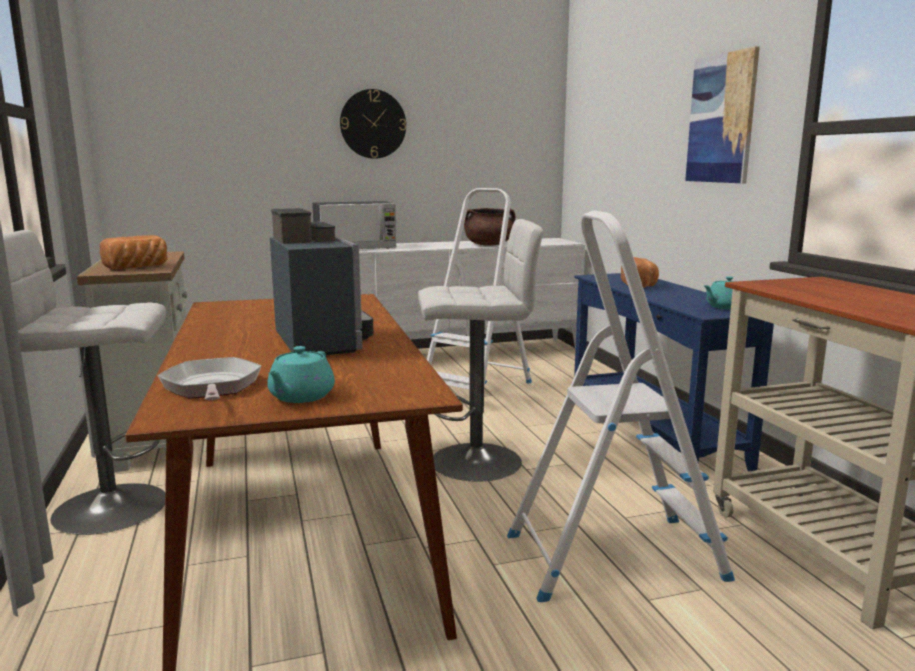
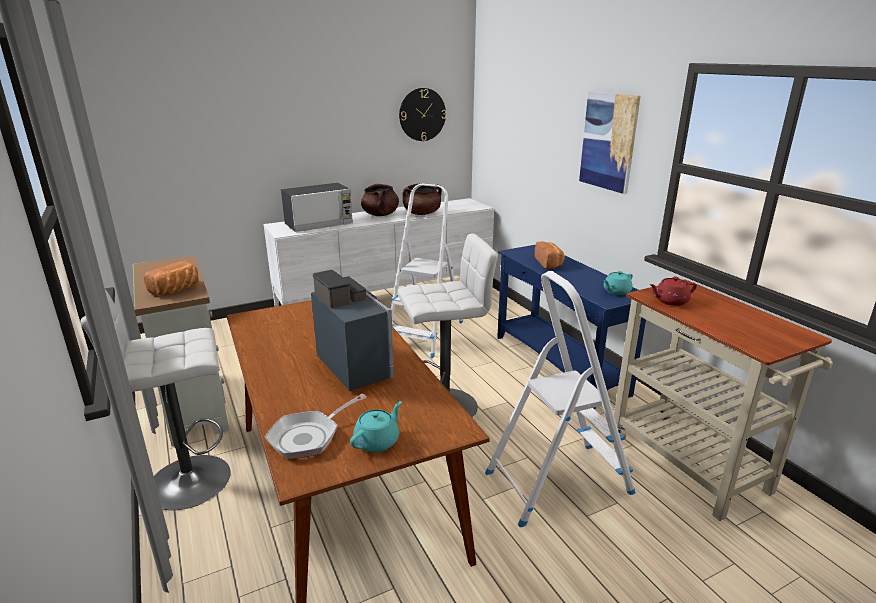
camera: 10 degrees left, 10 degrees up
(212, 388) = (309, 436): frying pan -> frying pan turned 105 degrees counterclockwise
(300, 397) = (377, 441): turquoise teapot -> turquoise teapot turned 150 degrees counterclockwise
(373, 124) = (324, 118): wall clock -> wall clock (422, 114)
(436, 244) = (380, 215): none -> brown cooking pot
(789, 288) = (670, 301): none -> red teapot

